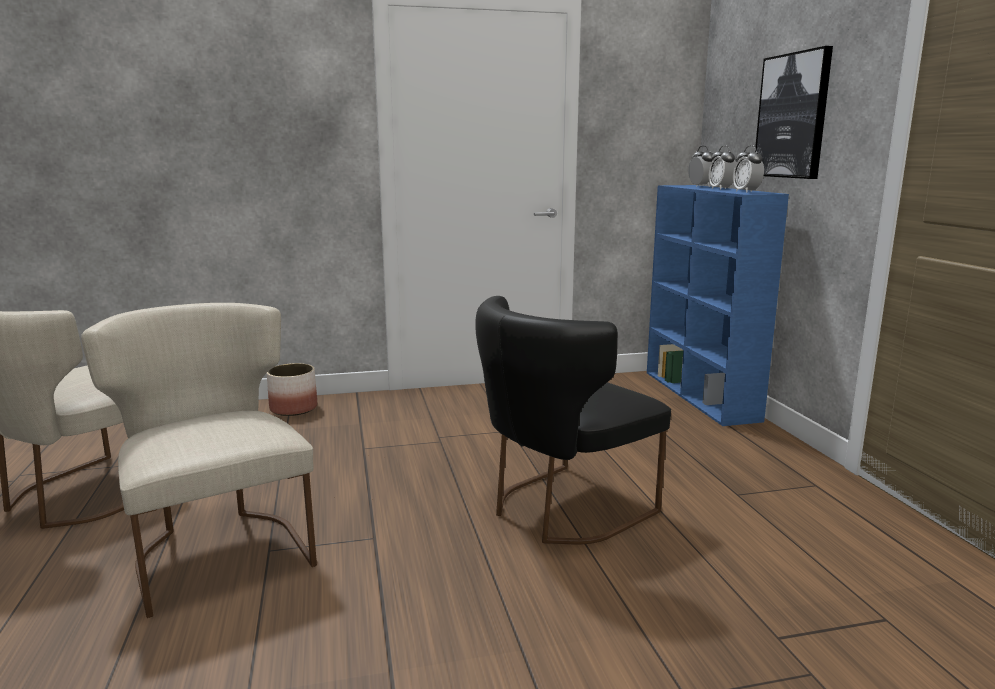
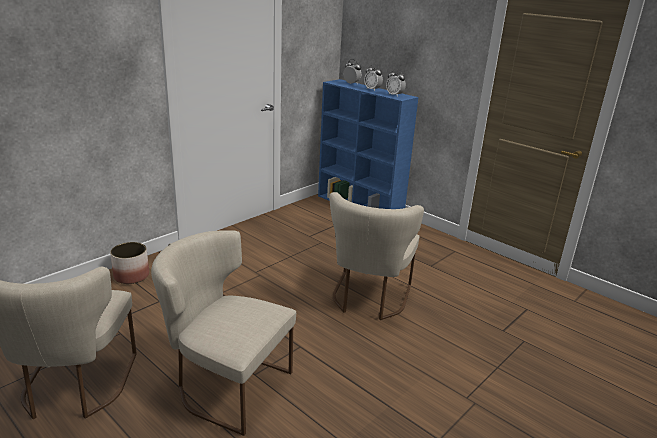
camera: 35 degrees left, 10 degrees up
(561, 510) = (368, 299): black chair -> beige chair
(793, 116) = (417, 53): picture -> none

